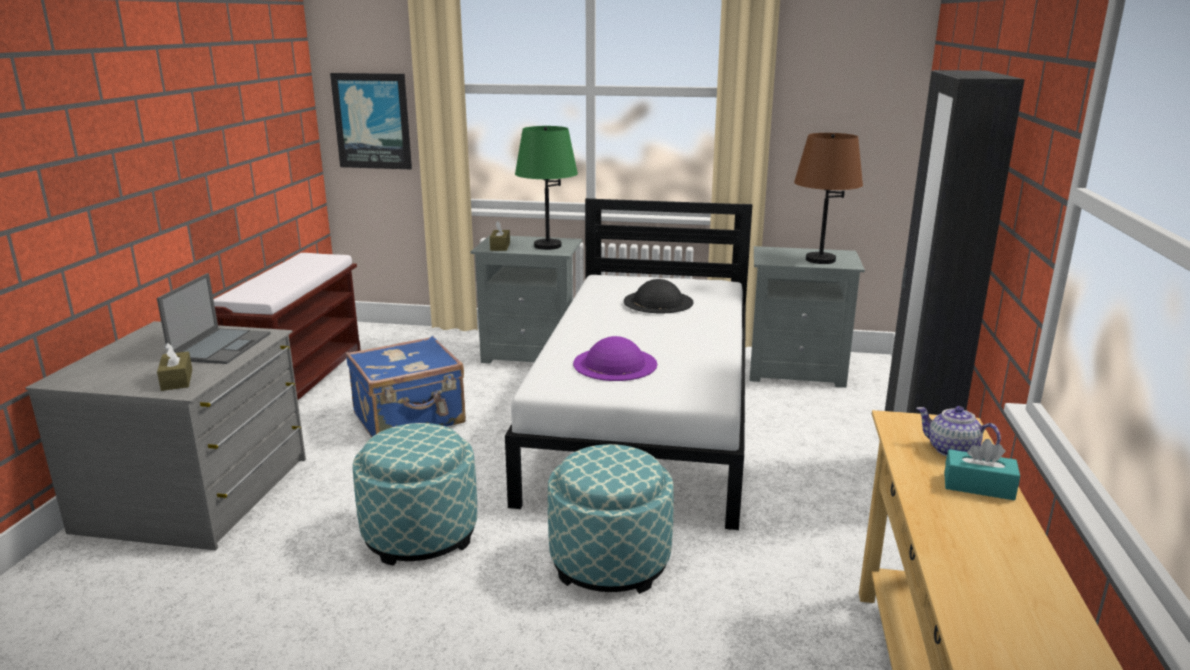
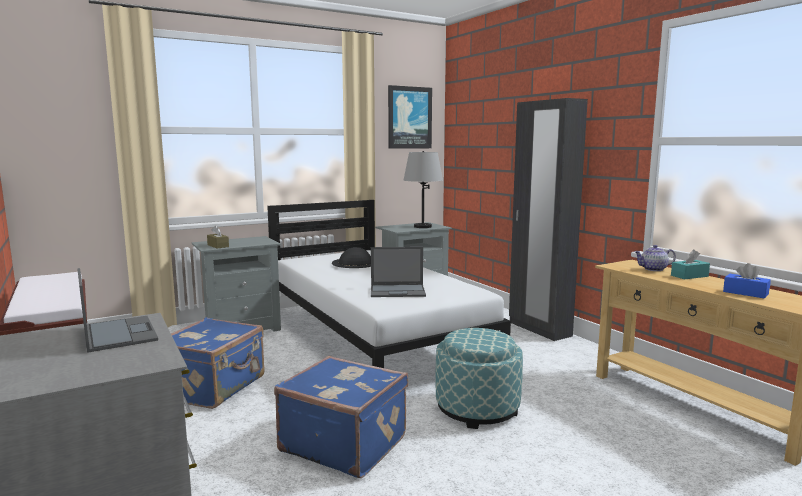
camera: 40 degrees left, 10 degrees down
(177, 380) = (135, 359): brown tissue box -> none
(372, 121) = (64, 158): picture -> picture (409, 117)
(420, 533) = (344, 443): ottoman -> blue suitcase
(547, 246) = (252, 241): green table lamp -> none
(615, 363) = (398, 291): purple hat -> laptop
(820, 260) = (422, 227): brown table lamp -> grey table lamp
(974, 557) = (745, 293): none -> blue tissue box

